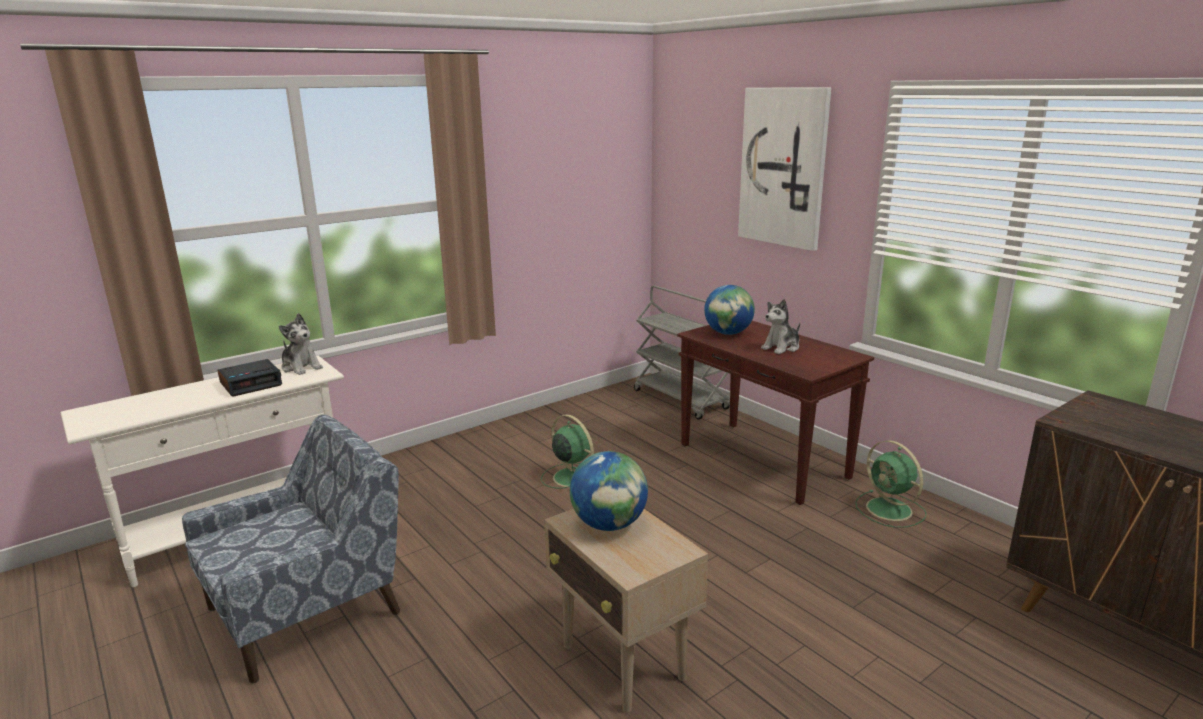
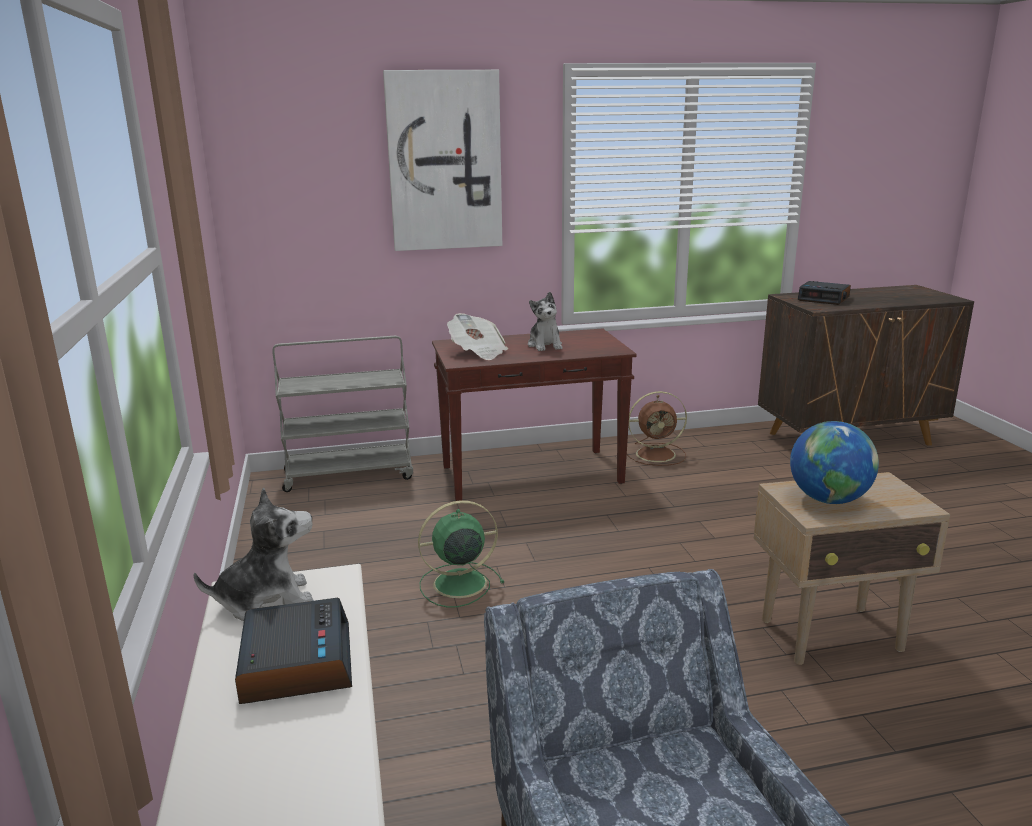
camera: 65 degrees left, 0 degrees up
(728, 333) = (478, 352): globe -> newspaper
(890, 510) = (657, 454): green fan -> brown fan
(1128, 420) = (824, 299): none -> alarm clock

